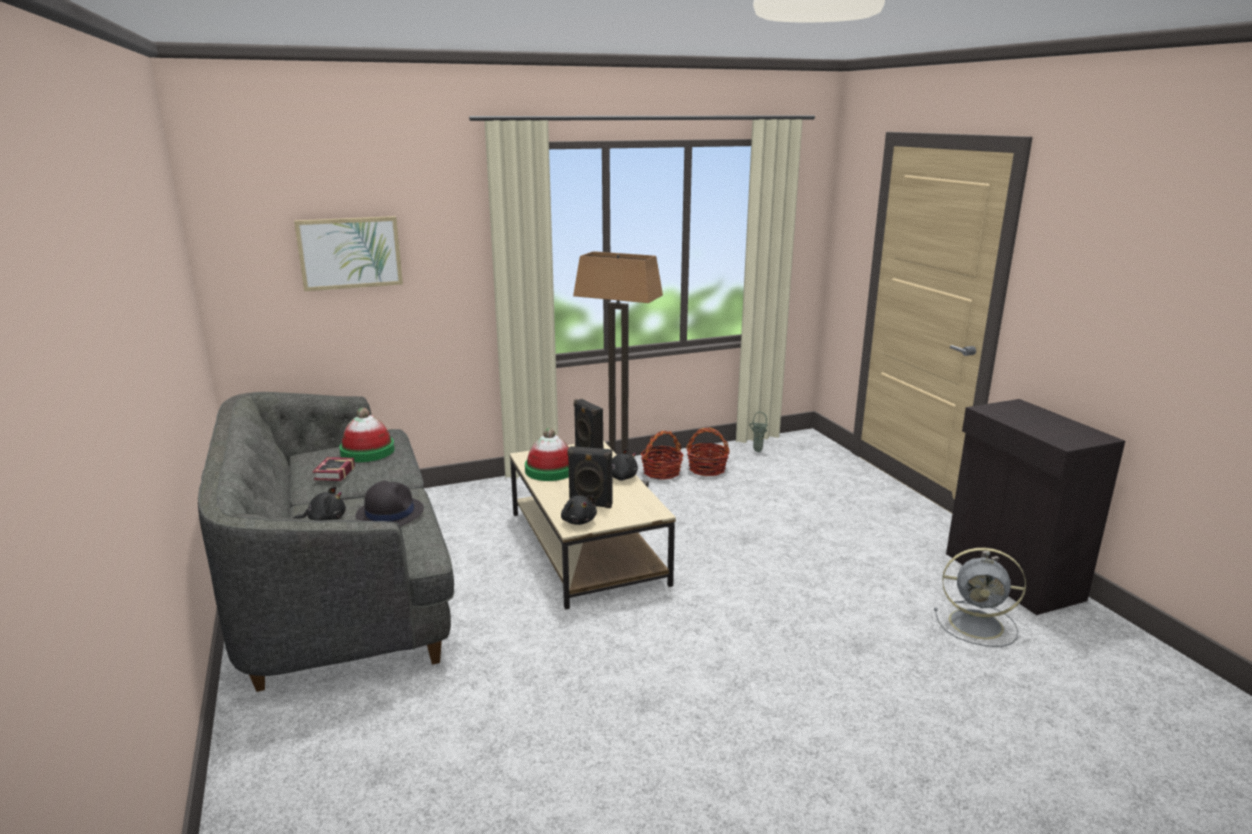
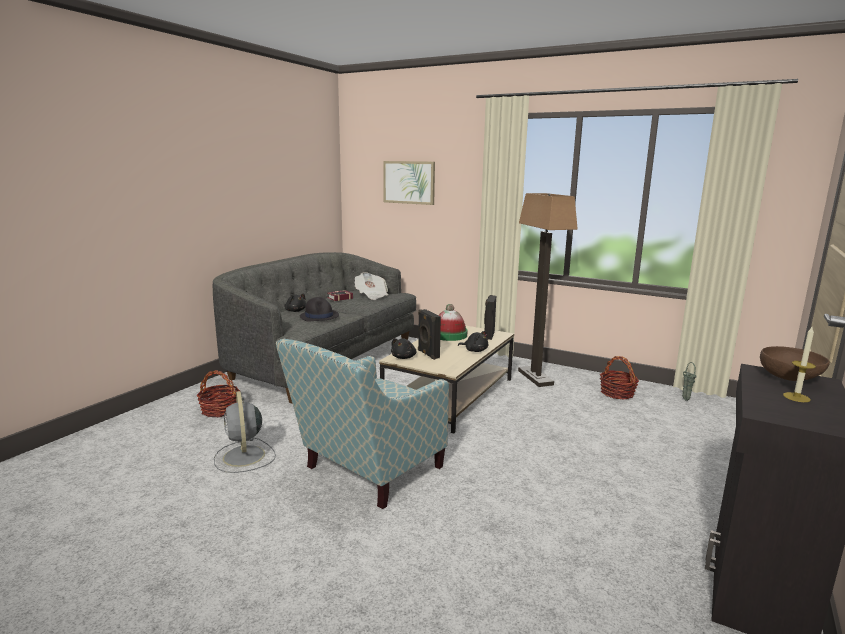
camera: 50 degrees right, 5 degrees down
(367, 451) = (371, 295): hat -> newspaper
(661, 472) = (579, 382): basket -> basket (220, 410)
(690, 677) = (366, 472): none -> armchair
(978, 624) = (627, 583): grey fan -> grey fan (244, 457)
(1007, 408) = (790, 378): none -> brown bowl
(1043, 423) = (796, 397): none -> candle

